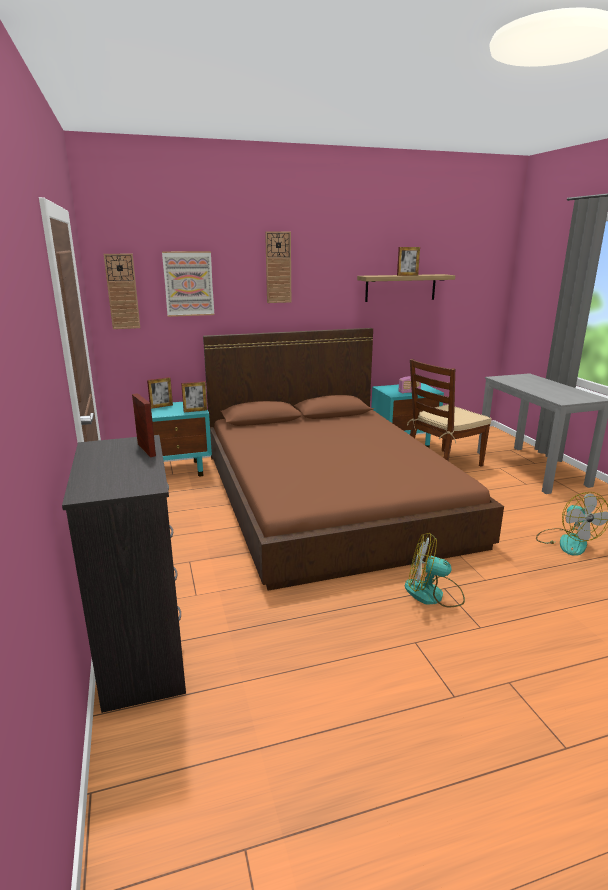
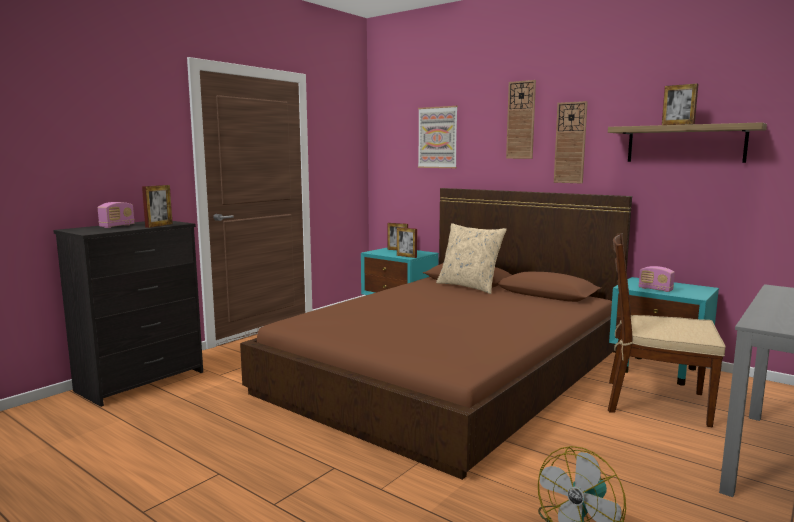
camera: 55 degrees right, 10 degrees down
(106, 468) = (117, 226): none -> radio
(122, 291) = (389, 144): wall clock -> wall clock (570, 143)
(278, 424) = (469, 287): none -> beige pillow
(433, 594) = (315, 464): fan -> none

